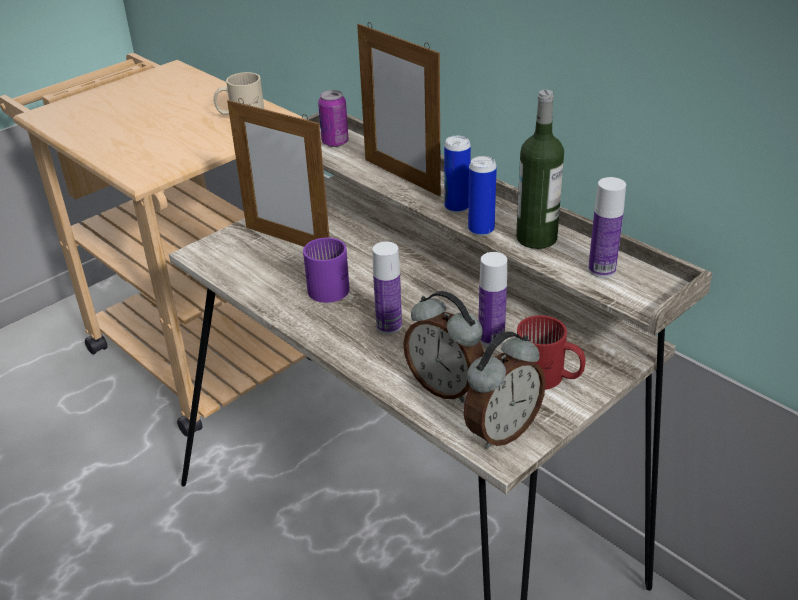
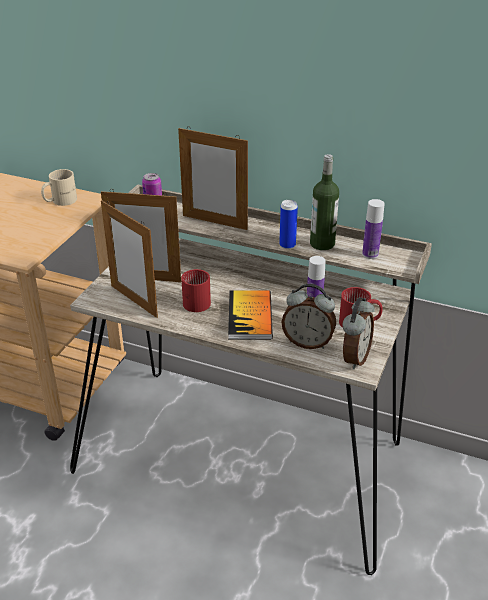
camera: 25 degrees left, 0 degrees up
(249, 267) = (134, 301): none -> picture frame
(331, 285) = (196, 300): purple mug -> red mug
(389, 326) = (250, 316): bottle -> book
(457, 207) = (263, 234): can -> none

